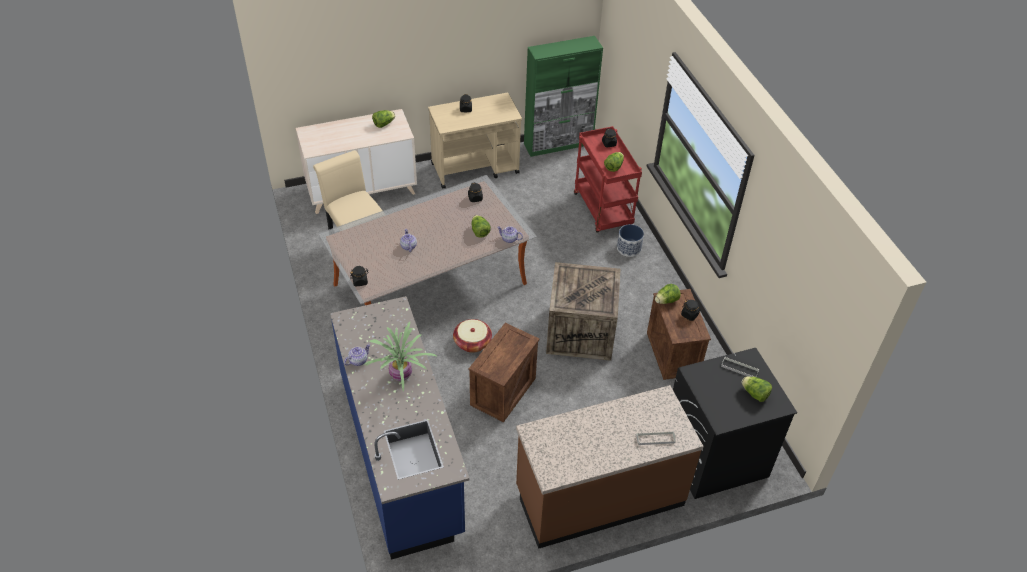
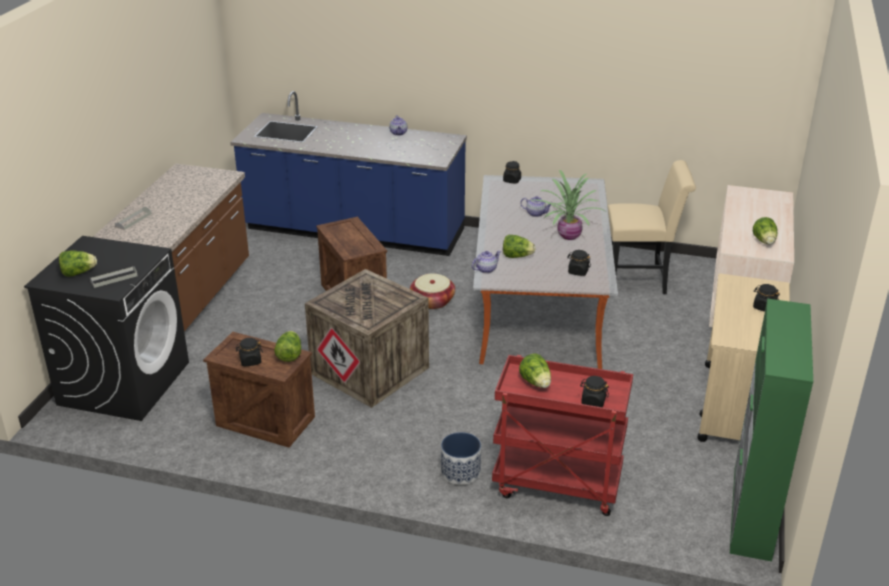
camera: 125 degrees right, 15 degrees down
(400, 376) = (359, 143): potted plant -> potted plant (568, 235)

